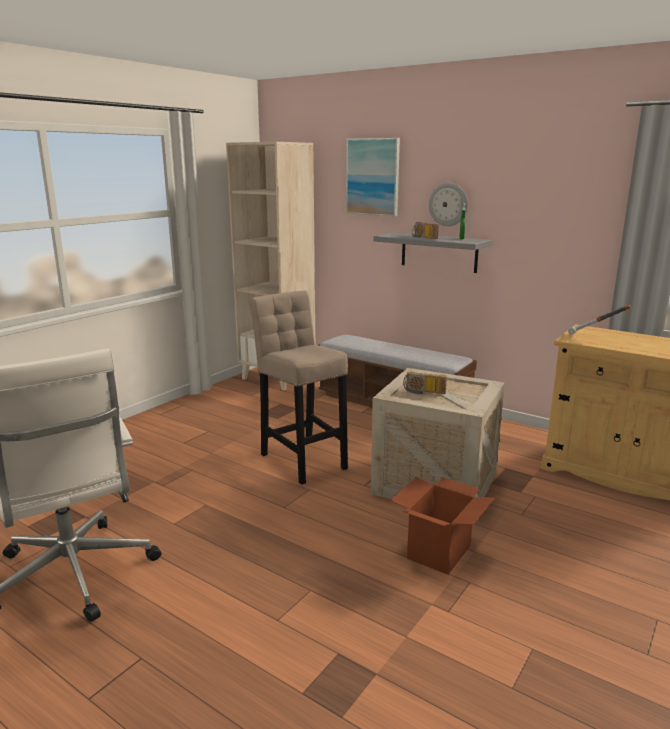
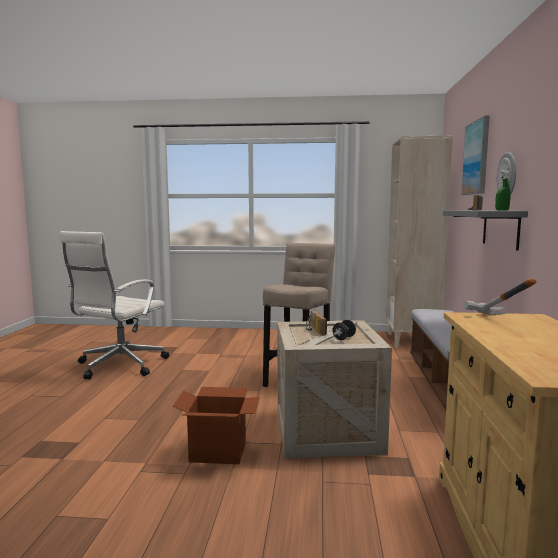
camera: 60 degrees right, 10 degrees down
(461, 389) = (344, 338): none -> black dumbbell

